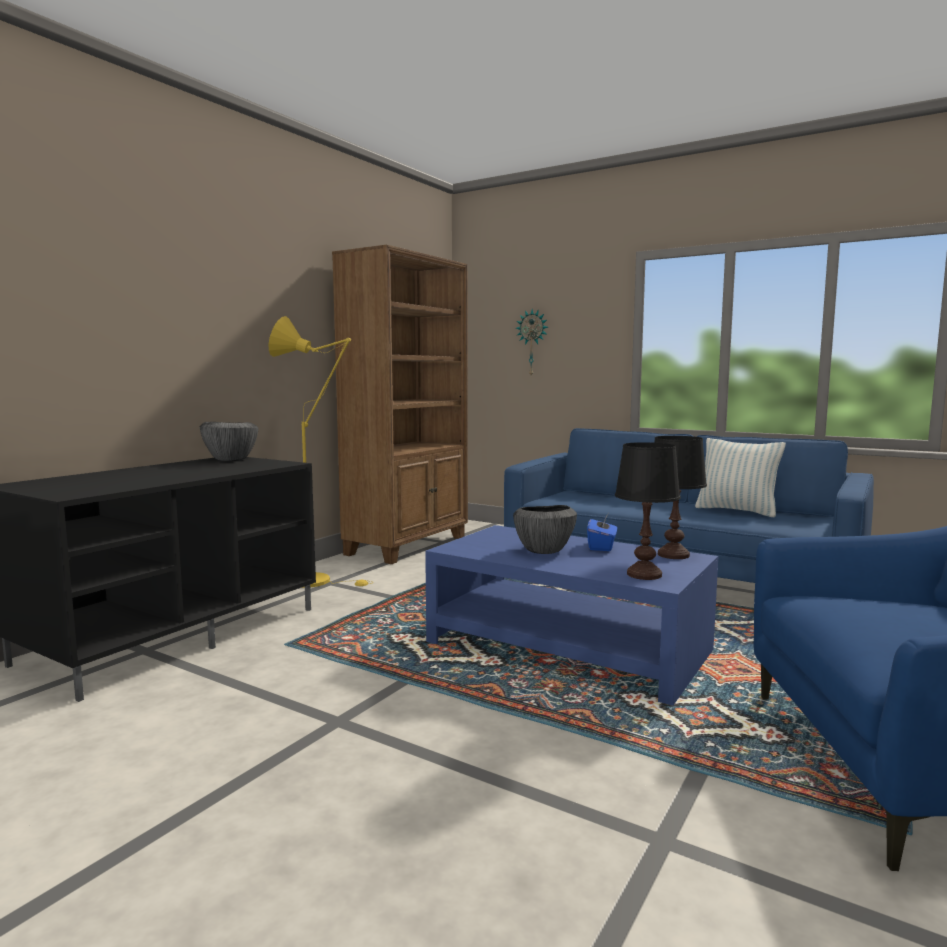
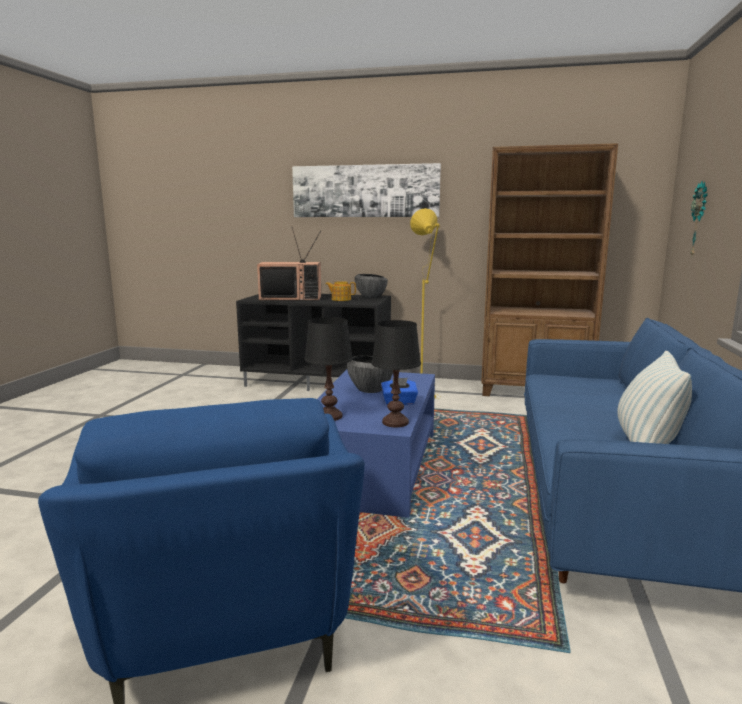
camera: 70 degrees right, 5 degrees up
(127, 480) = (292, 298): none -> television
(174, 279) = (365, 191): none -> picture
(216, 467) = (341, 299): none -> teapot

